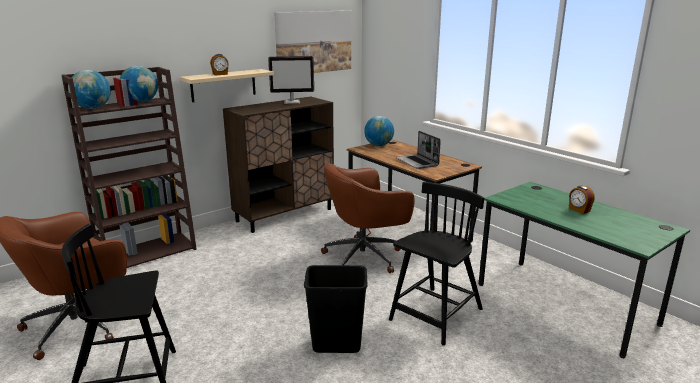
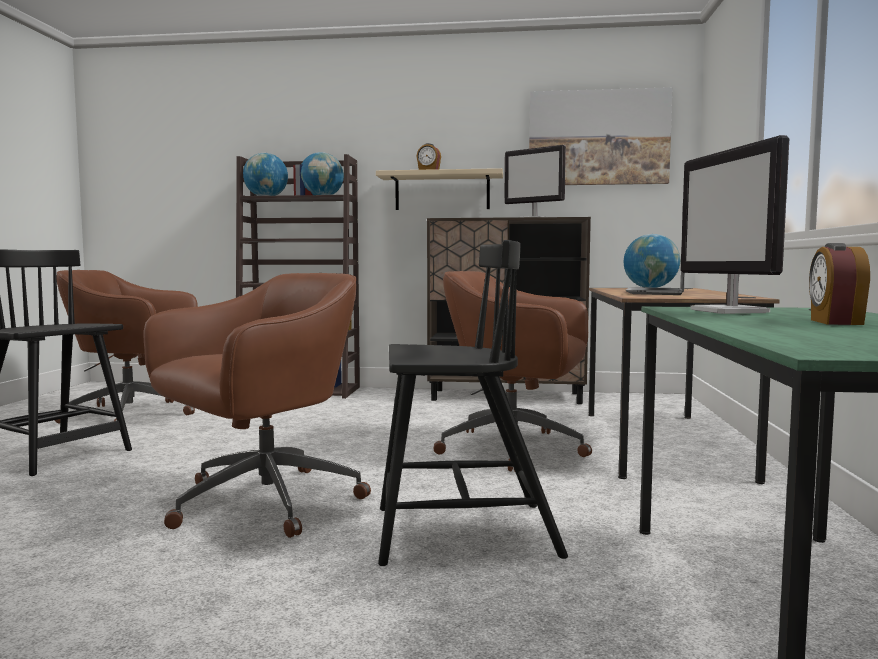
camera: 45 degrees right, 15 degrees down
(337, 344) = (261, 503): black trash can -> brown office chair
(528, 201) = (730, 311): none -> monitor

